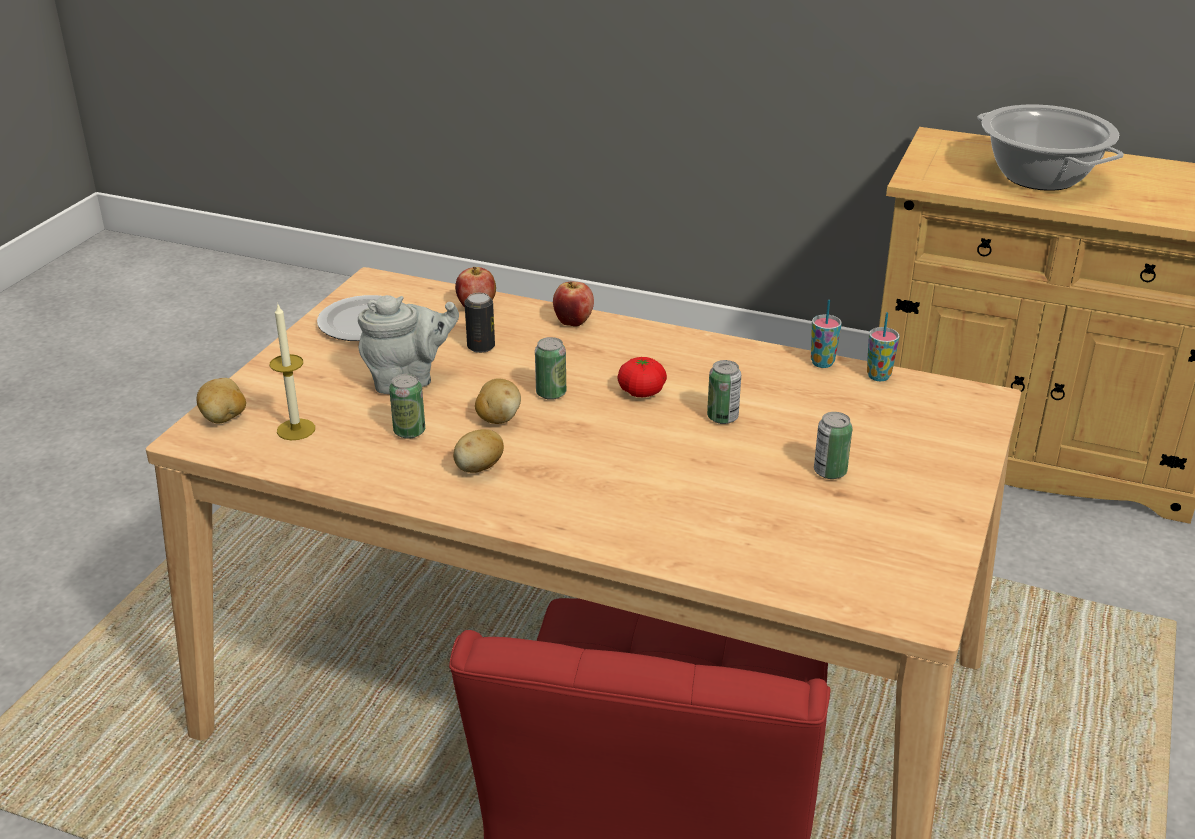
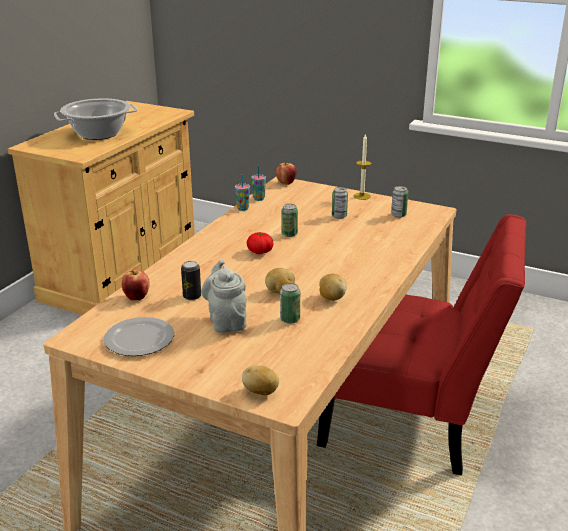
camera: 85 degrees left, 5 degrees down
(296, 429) = (281, 360): candle -> candle (362, 196)
(551, 393) = (255, 276): can -> can (398, 215)
(573, 322) = (172, 266): apple -> apple (286, 183)

